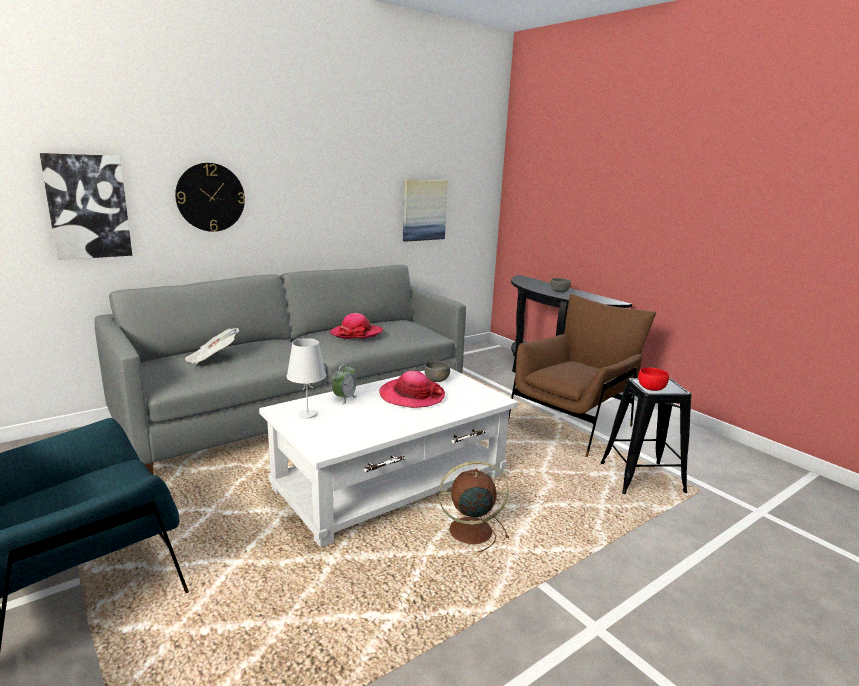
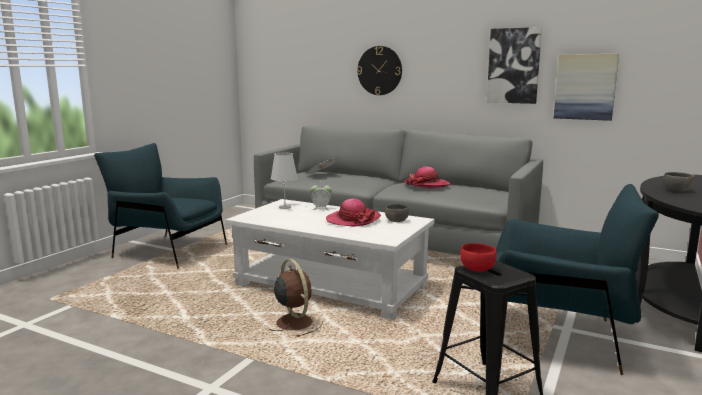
camera: 65 degrees right, 5 degrees down
(88, 206) = (313, 75): picture -> picture (513, 66)
(572, 424) = (556, 337): brown armchair -> blue armchair

